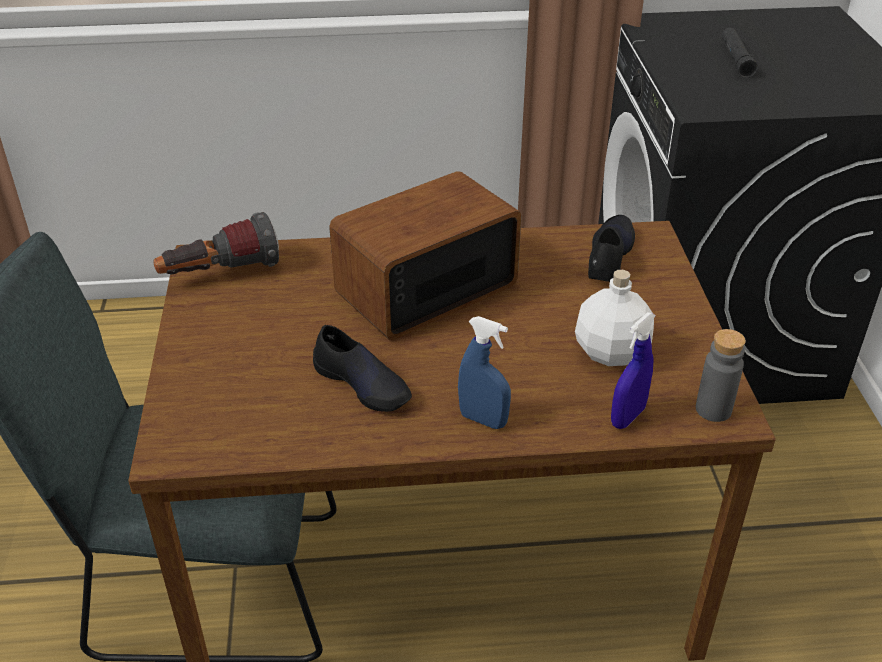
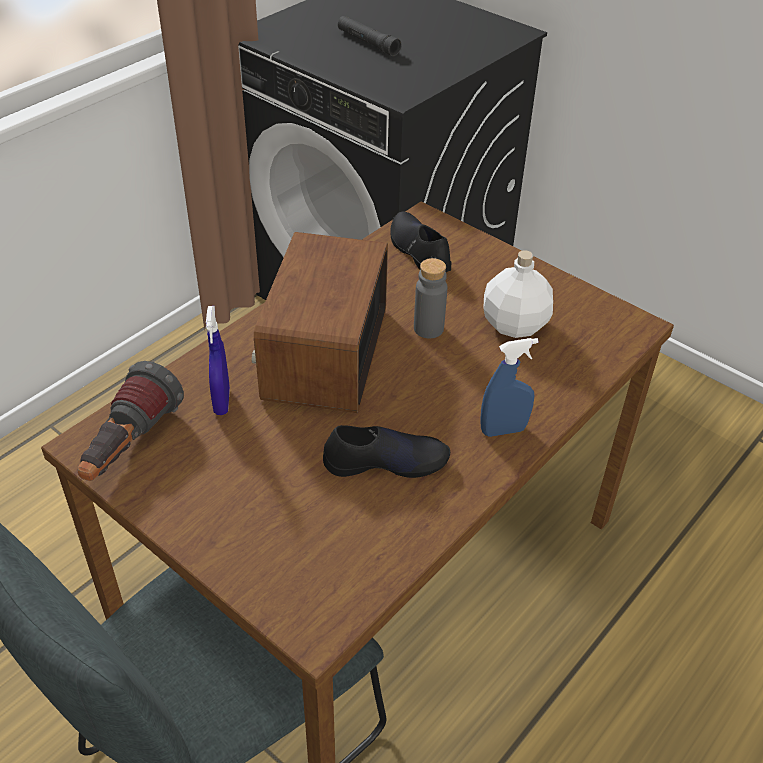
camera: 45 degrees left, 5 degrees up
(627, 417) = (583, 365): blue spray bottle -> blue spray bottle (222, 401)
(713, 409) = (621, 327): grey bottle -> grey bottle (428, 328)

